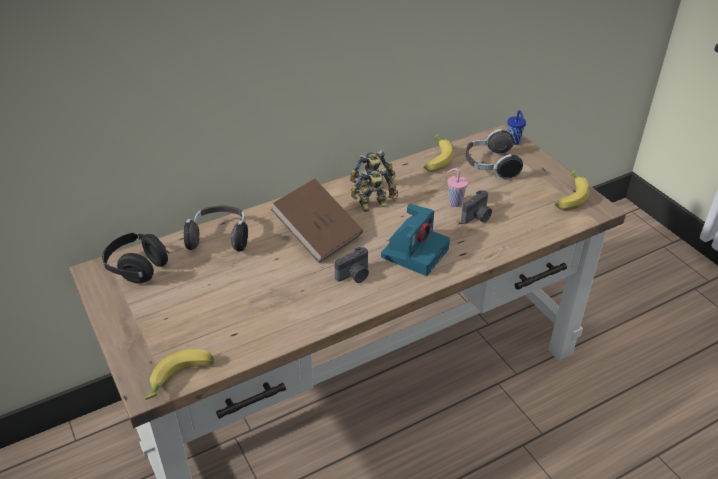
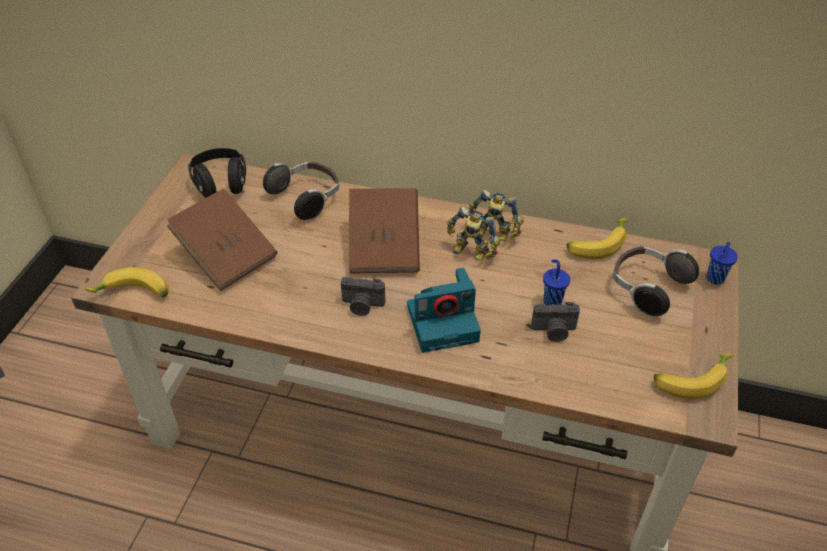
camera: 45 degrees right, 5 degrees up
(215, 308) = (226, 255): none -> brown book
(454, 202) = (552, 301): pink cup -> blue cup

